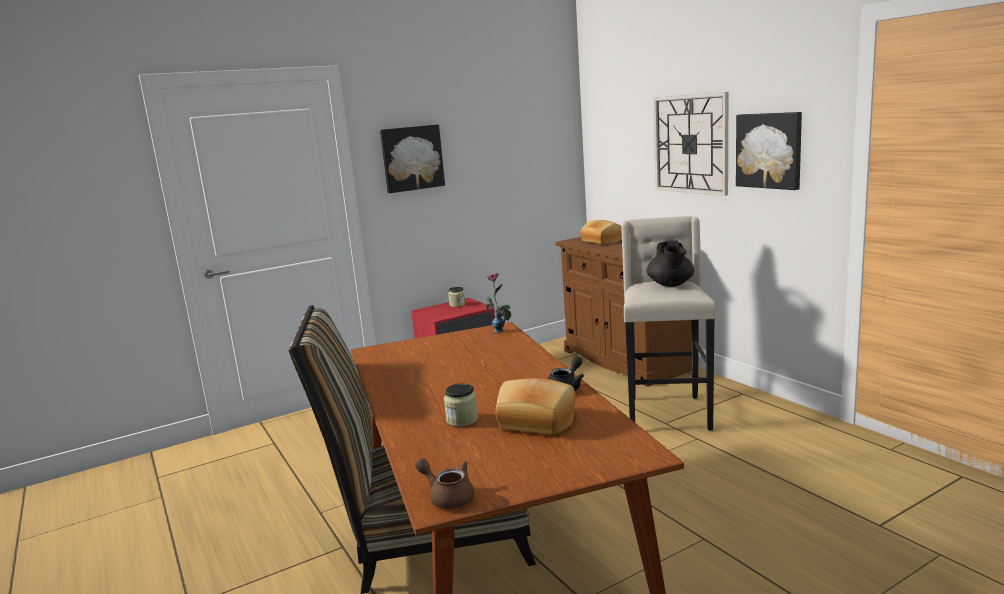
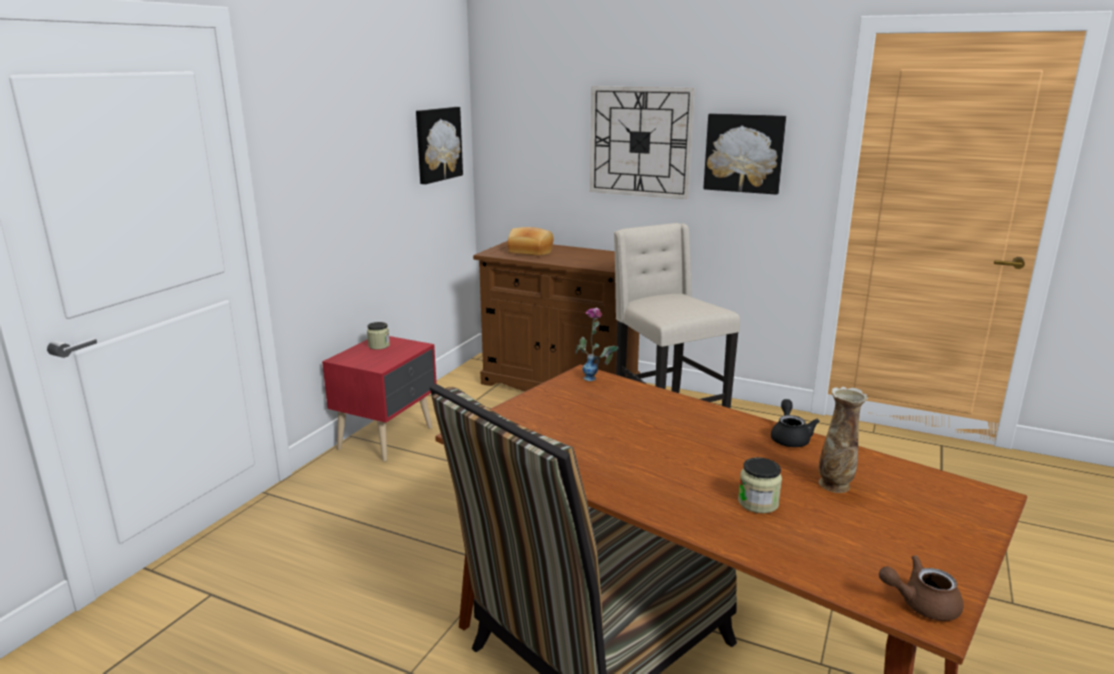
camera: 35 degrees left, 5 degrees up
(412, 158) = (317, 151): picture -> picture (437, 144)
(536, 422) = (835, 485): bread -> vase
(670, 285) = (675, 299): black teapot -> none

